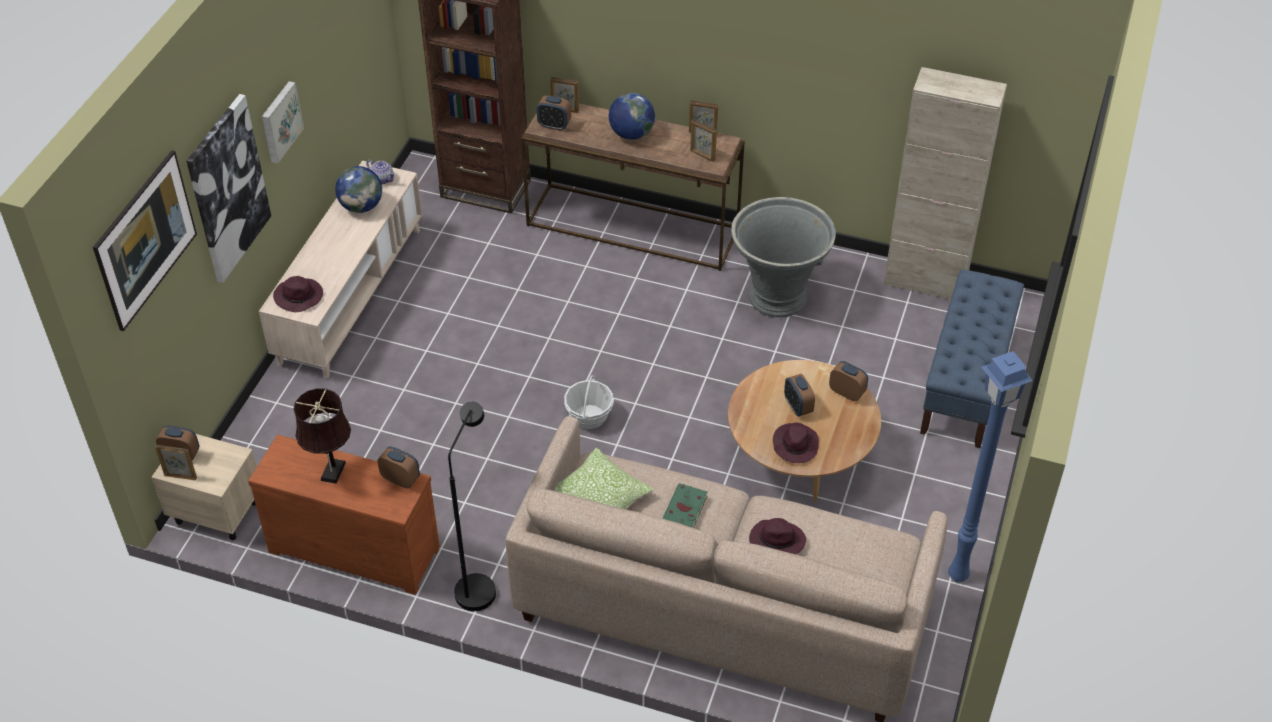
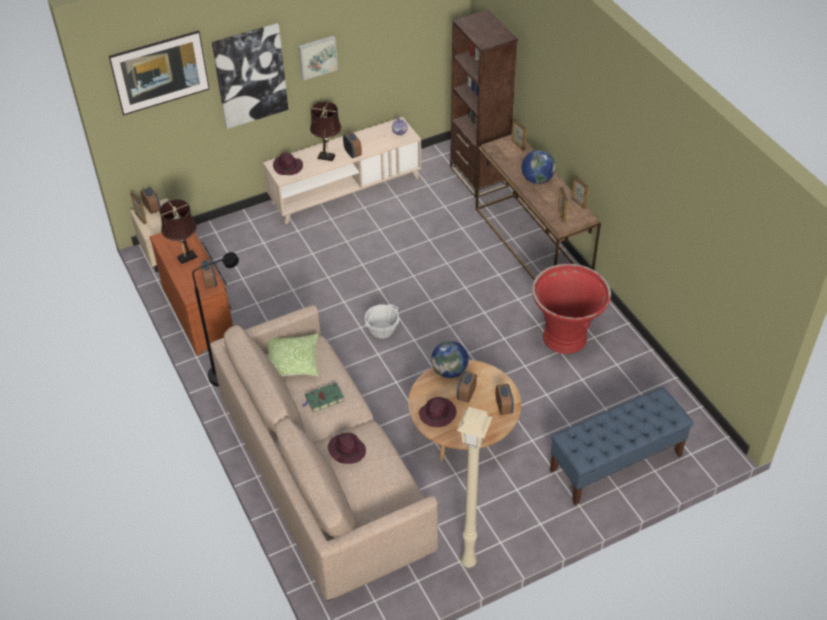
camera: 45 degrees right, 0 degrees up
(334, 257) = (328, 157): none -> brown table lamp
(361, 206) = (372, 140): globe -> globe (449, 371)
(554, 125) = (501, 150): alarm clock -> alarm clock (352, 153)
(777, 296) = (565, 337): grey planter -> red planter
(925, 282) = (667, 389): beige cabinet -> none
(957, 577) = (467, 562): blue floor lamp -> beige floor lamp

